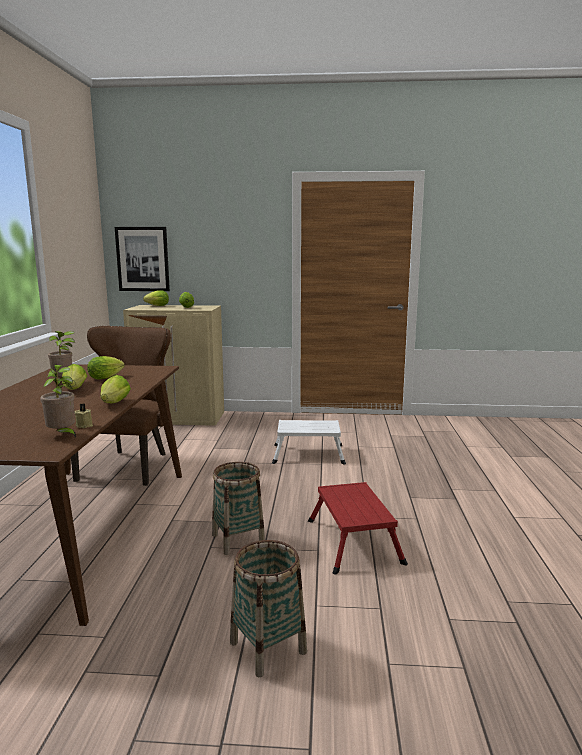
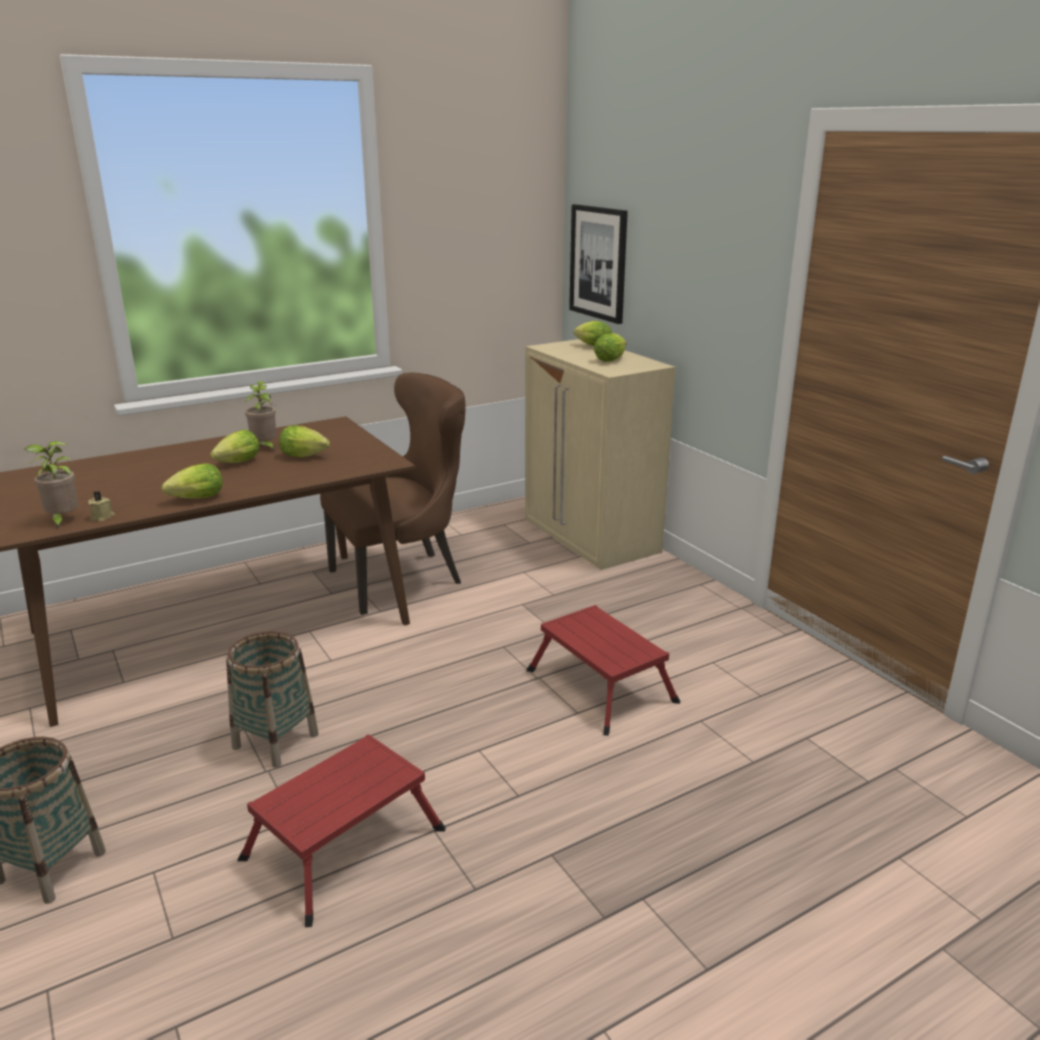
camera: 55 degrees right, 10 degrees up
(309, 454) = (601, 686): white step ladder -> red step ladder

